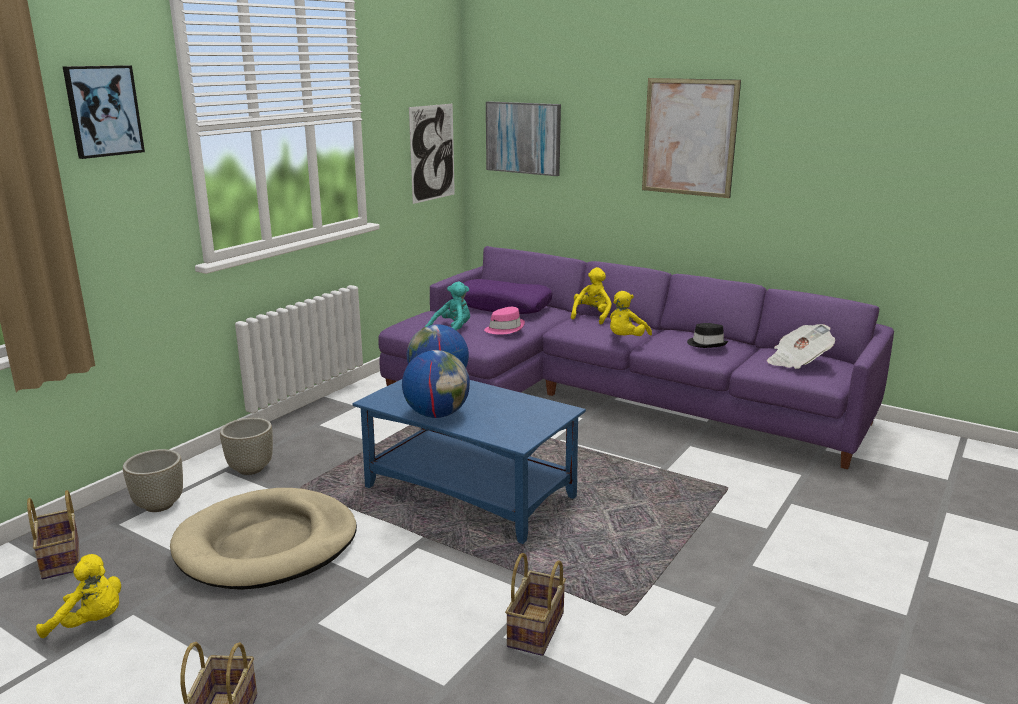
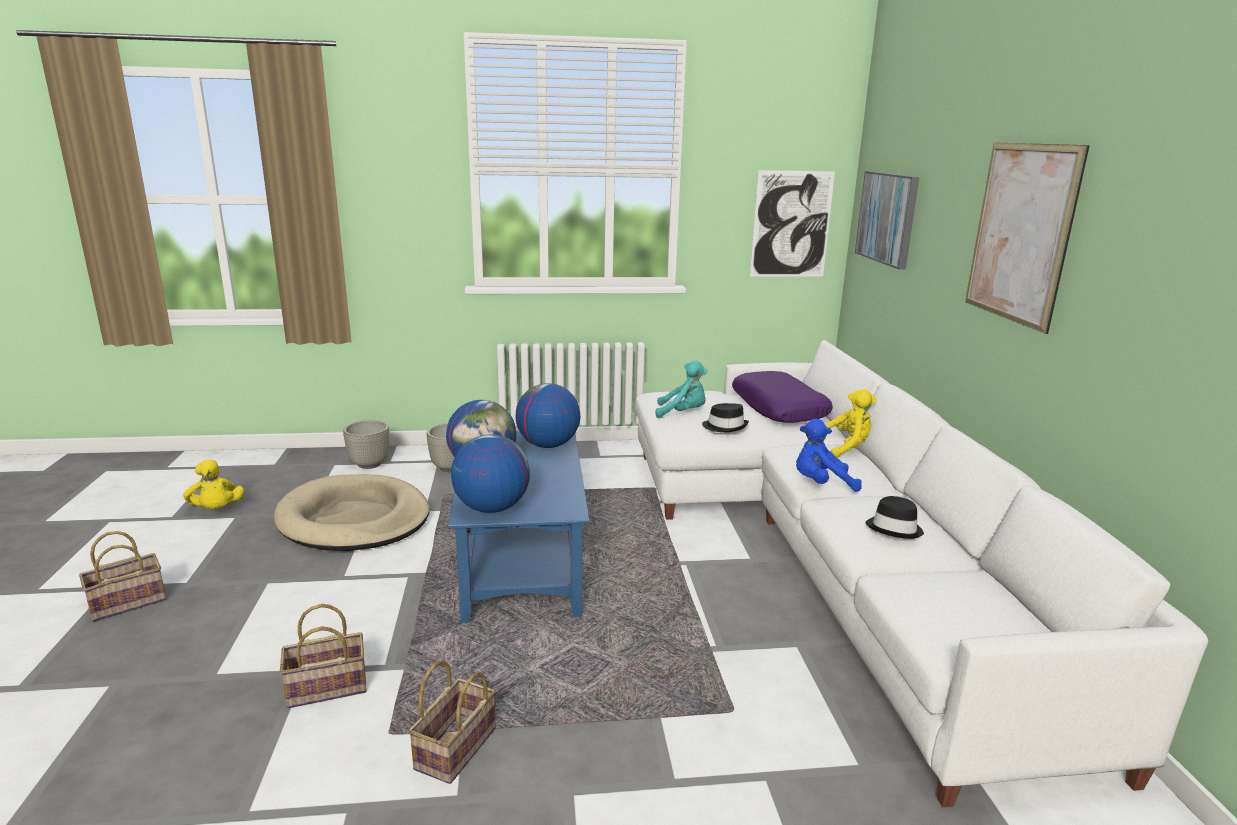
camera: 50 degrees right, 0 degrees up
(62, 559) = (279, 470): basket -> basket (456, 750)
(103, 111) = (390, 146): picture -> none
(504, 329) = (725, 426): pink hat -> black hat
(519, 431) = (491, 508): none -> globe
(604, 394) = (825, 549): purple sofa -> white sofa
(626, 339) = (821, 484): yellow plush toy -> blue plush toy
(797, 362) = (963, 605): newspaper -> none

